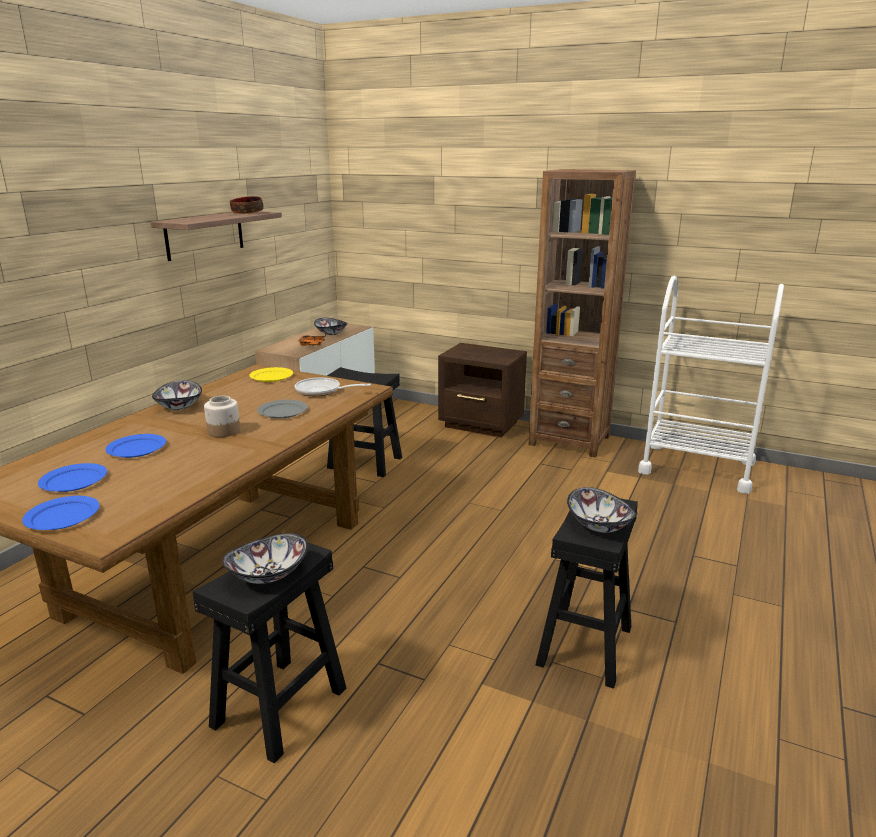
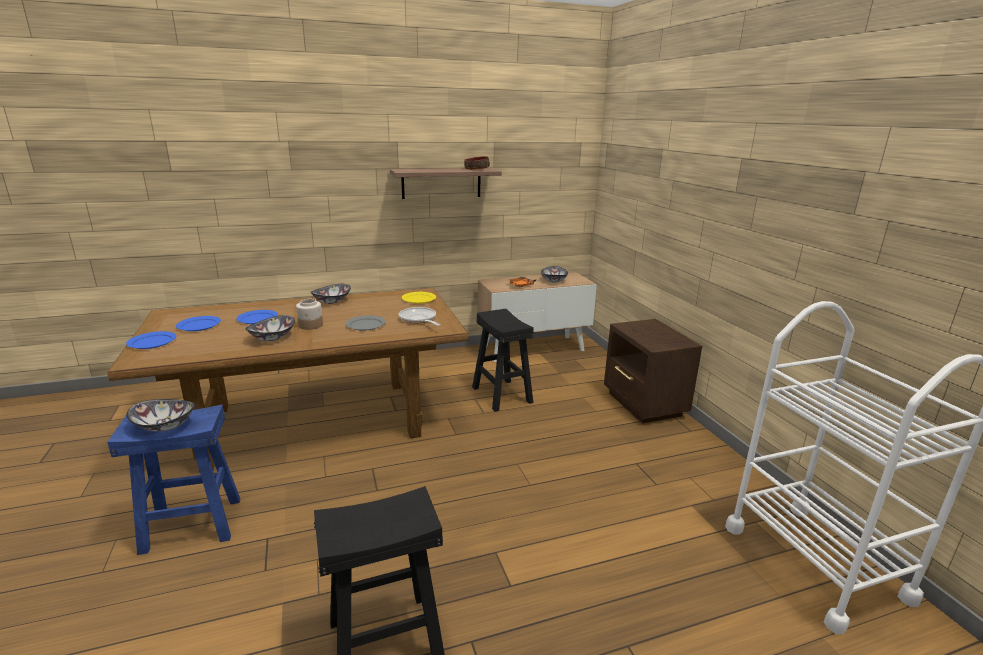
camera: 45 degrees right, 0 degrees up
(280, 707) = (191, 525): black stool -> blue stool
(569, 440) = (705, 457): brown bookcase -> none
(599, 525) = (368, 525): bowl -> bowl (273, 338)

